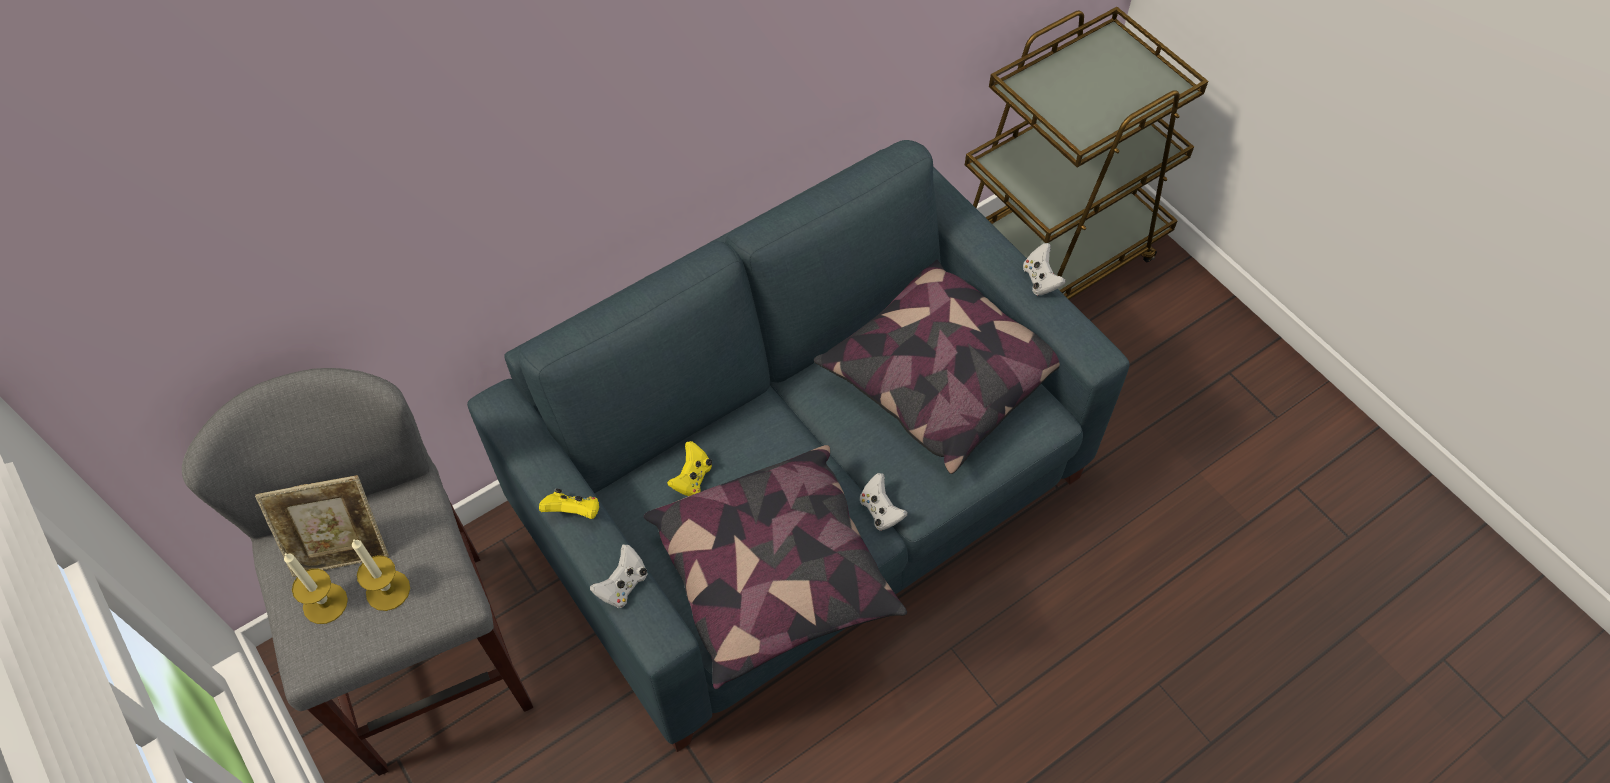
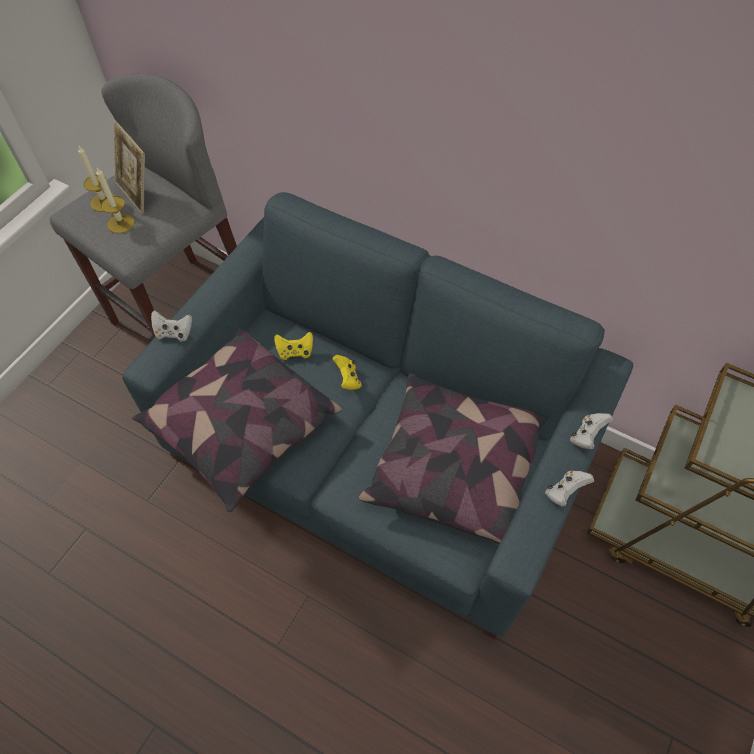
camera: 65 degrees right, 0 degrees up
(574, 512) = (215, 287): yellow game controller -> yellow game controller (348, 379)
(880, 511) = (322, 472): white game controller -> white game controller (586, 436)

